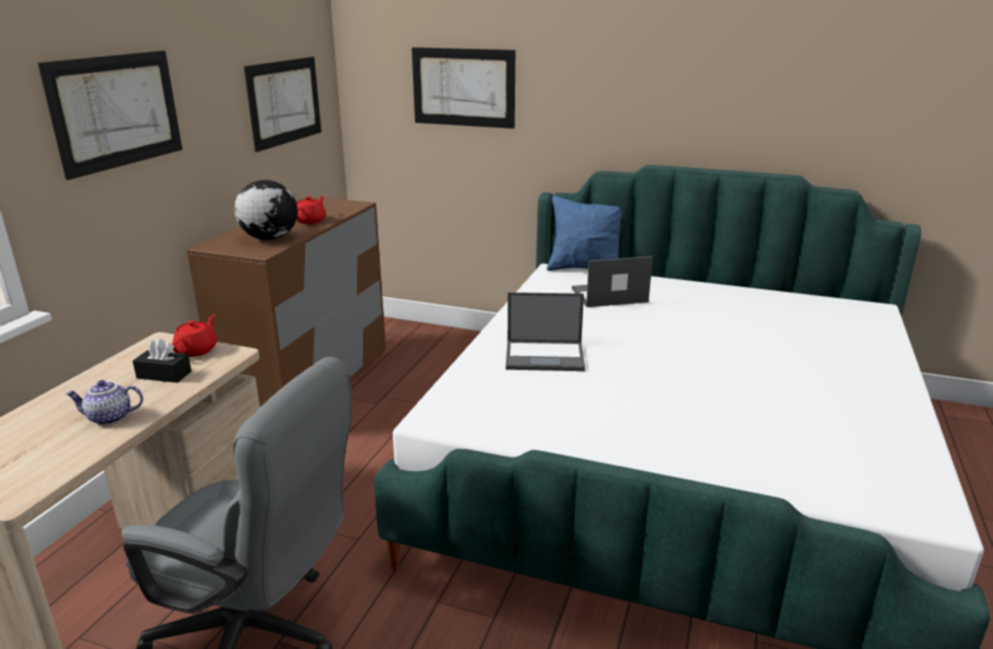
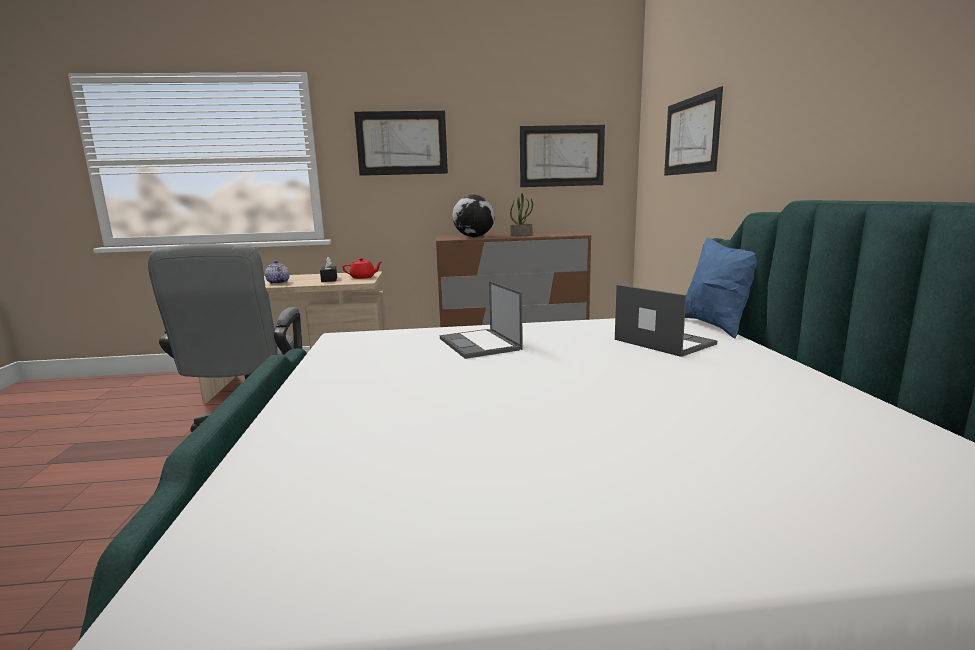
camera: 65 degrees right, 10 degrees down
(311, 221) = (521, 235): red teapot -> potted plant

